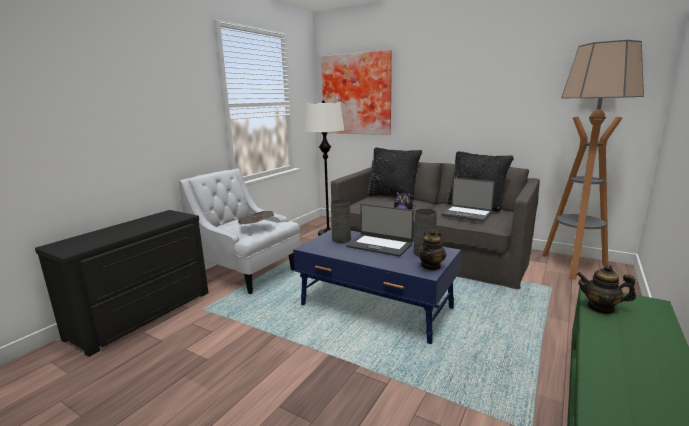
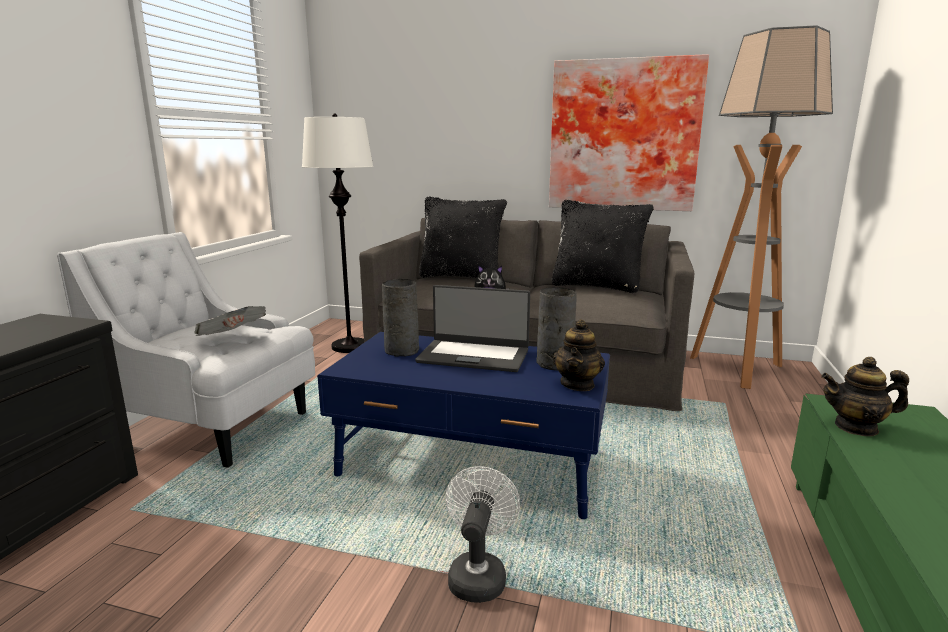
camera: 15 degrees left, 0 degrees up
(357, 94) = (388, 109): picture -> picture (623, 136)
(361, 363) = (478, 574): none -> white fan
(467, 214) = (592, 299): laptop -> none

